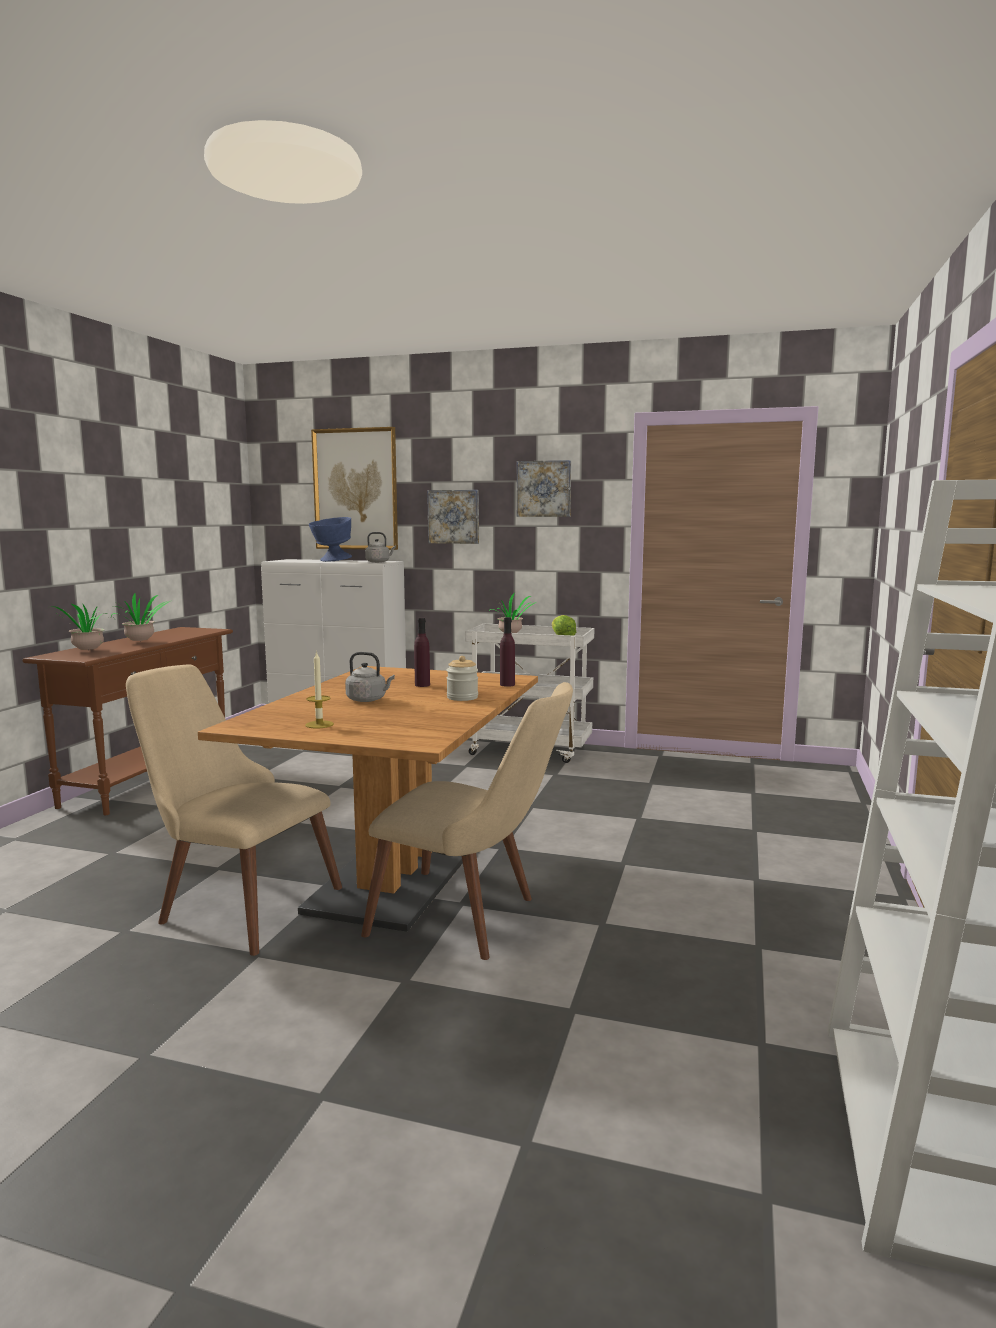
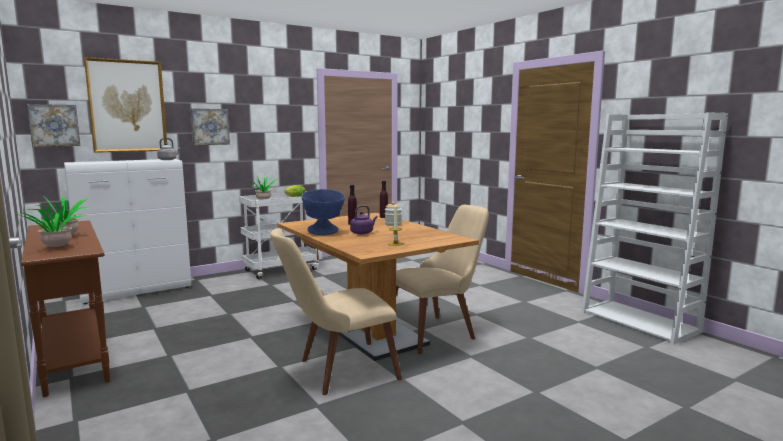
camera: 50 degrees left, 0 degrees up
(331, 561) = (123, 161): blue bowl -> blue bowl (324, 233)
(368, 700) = (363, 233): grey kettle -> purple kettle
(544, 489) = (269, 109): picture -> picture (54, 125)

